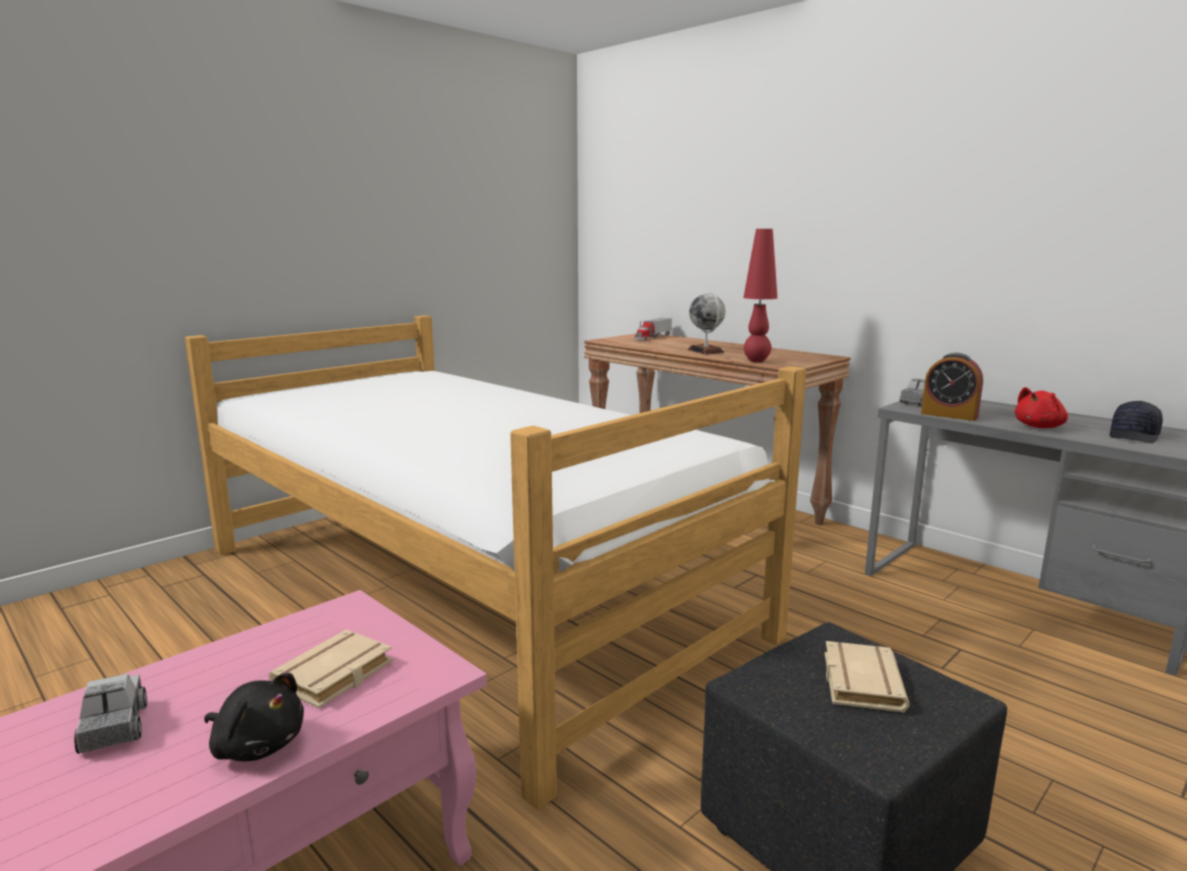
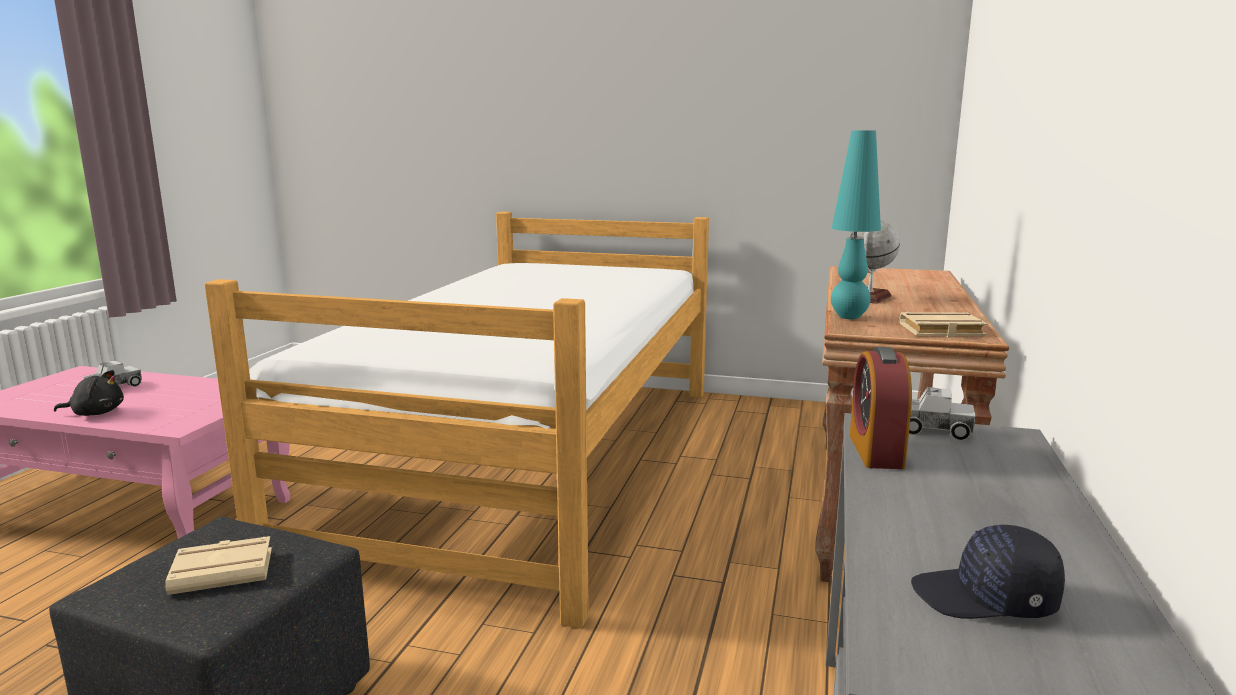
camera: 60 degrees right, 0 degrees up
(257, 745) = (96, 413): black plush toy -> black plush toy turned 90 degrees counterclockwise
(334, 676) = (170, 408): beige book -> beige book (940, 331)
(652, 337) = (915, 276): toy truck -> none
(756, 361) = (849, 317): red table lamp -> turquoise table lamp
(1040, 427) = (908, 513): red plush toy -> none

